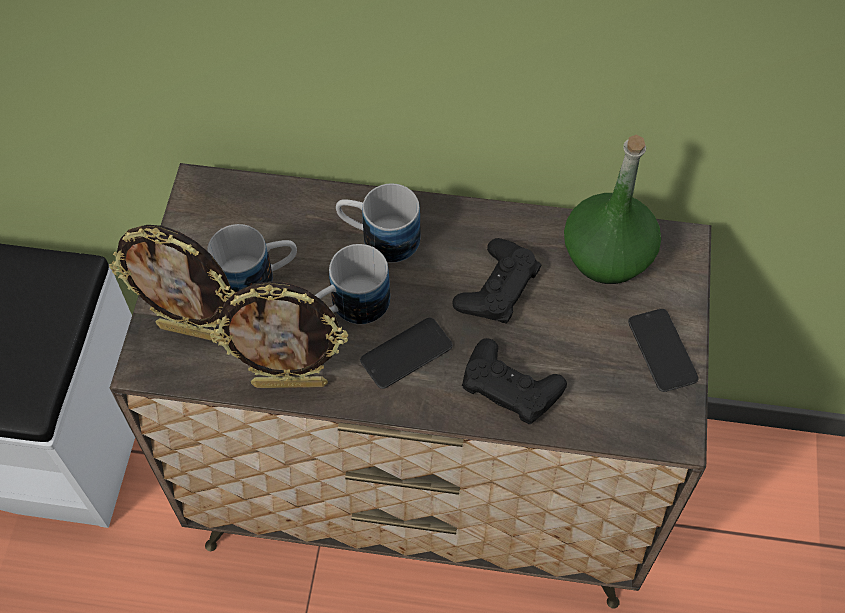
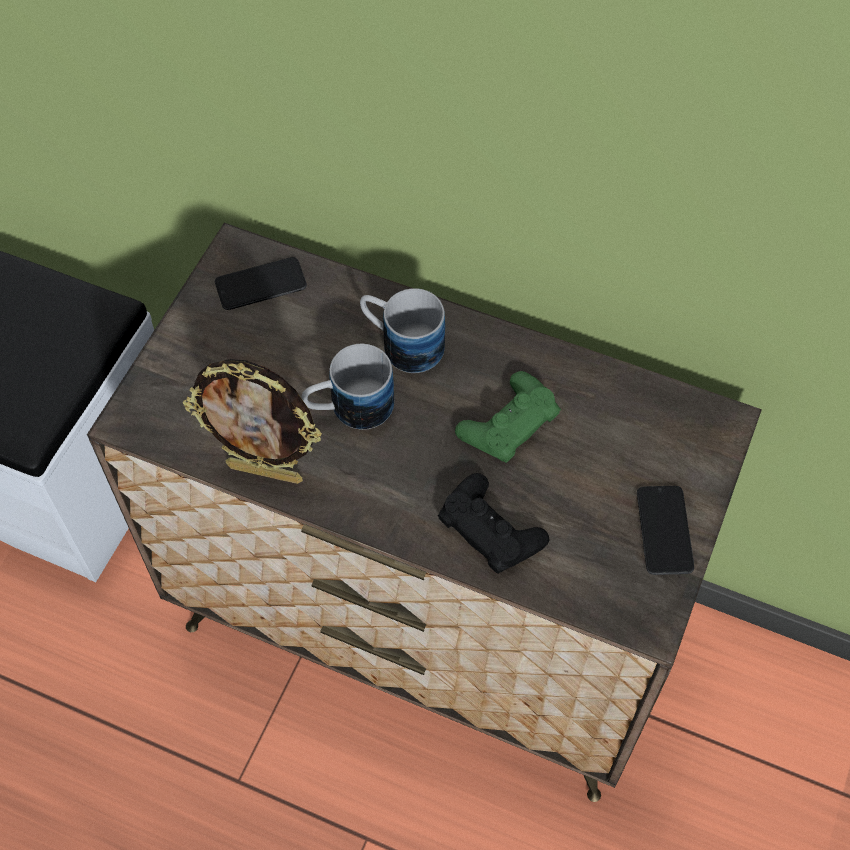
camera: 15 degrees right, 0 degrees up
(193, 331) = (185, 397): picture frame -> none
(258, 278) = (266, 357): mug -> none
(406, 353) = (392, 470): phone -> phone (261, 284)
(497, 287) = (509, 423): black game controller -> green game controller
(607, 255) = (637, 416): green bottle -> none

